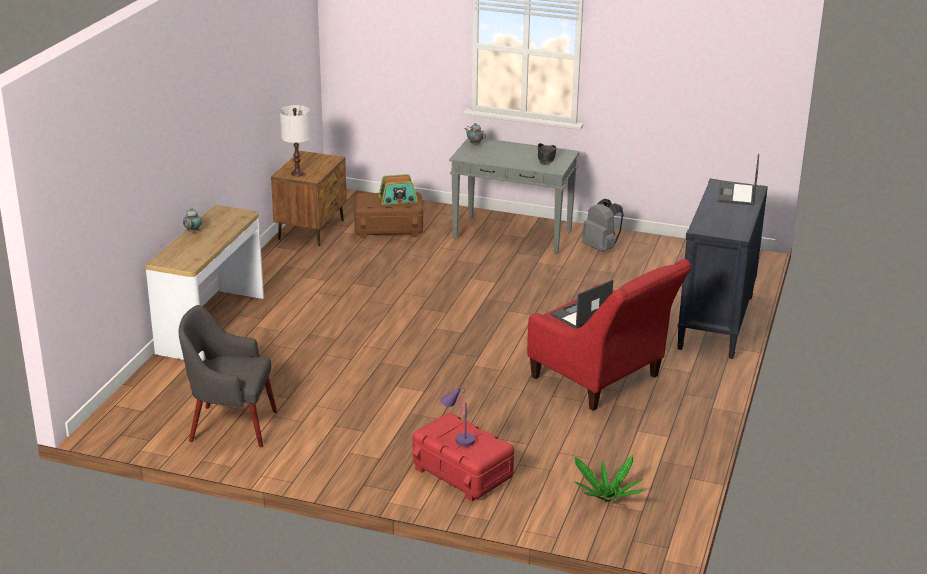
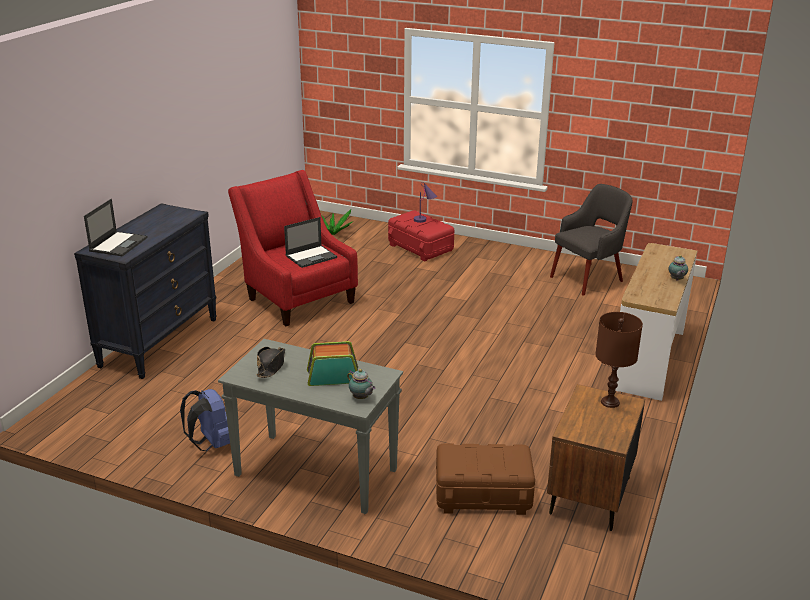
camera: 175 degrees left, 0 degrees up
(231, 426) = (587, 278): grey armchair -> grey armchair turned 45 degrees counterclockwise
(298, 173) = (609, 402): white table lamp -> brown table lamp
(398, 199) = (471, 458): radio -> radio (333, 376)
(601, 248) = (211, 444): grey backpack -> blue backpack

